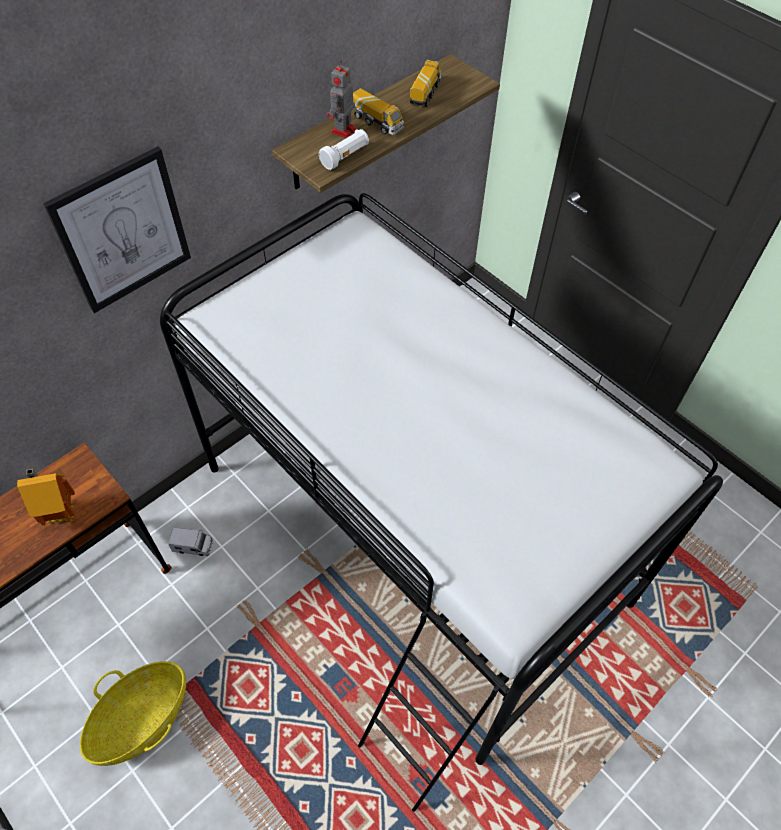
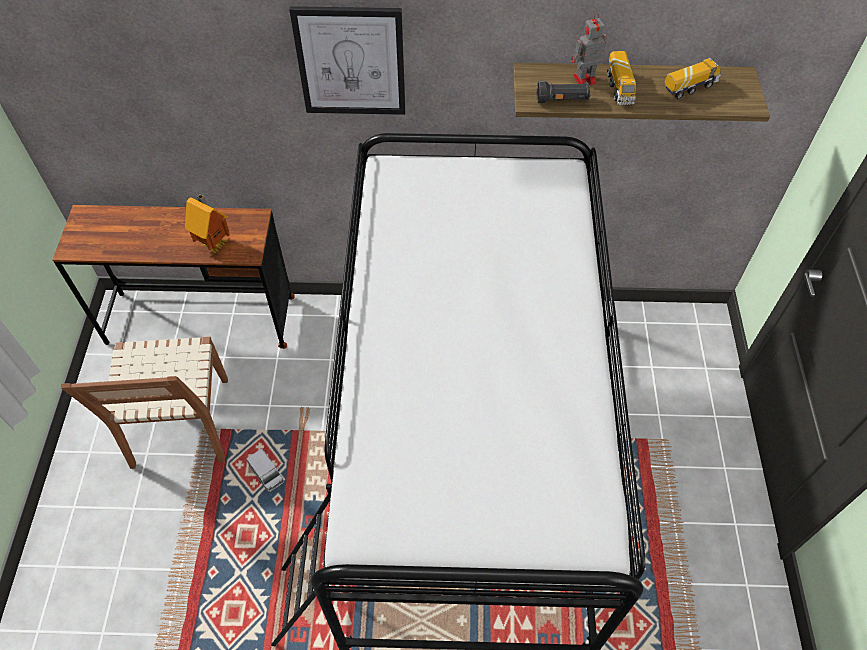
camera: 45 degrees right, 0 degrees up
(142, 719) = (181, 428): basket -> chair
(193, 546) = (313, 344): toy truck -> toy truck (267, 474)
(345, 157) = (562, 100): white flashlight -> black flashlight

